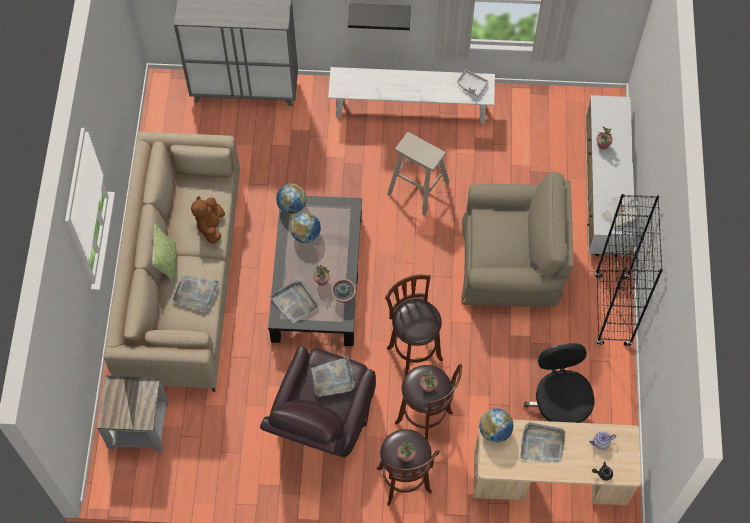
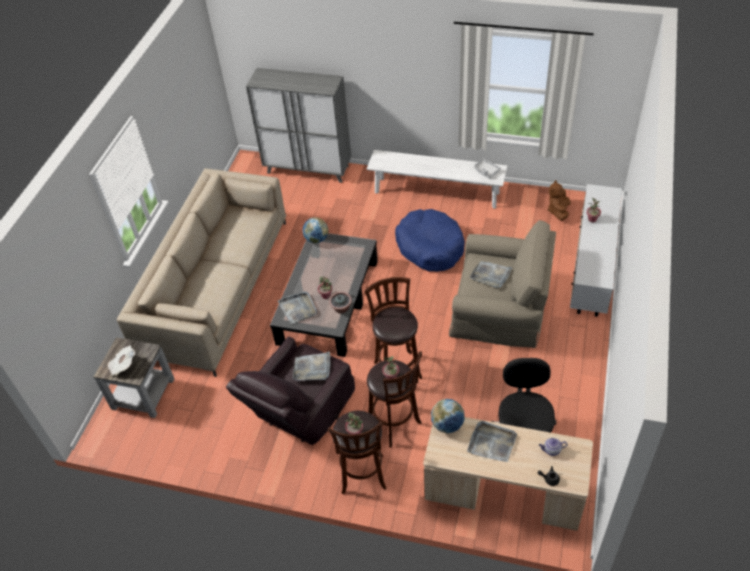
camera: 15 degrees right, 15 degrees down
(167, 262) = (200, 264): pillow -> none
(196, 293) = (215, 288): grey tray -> grey tray (491, 275)
(211, 226) = (244, 242): brown plush toy -> brown plush toy (558, 211)
(306, 234) = (322, 260): globe -> none
(380, 11) = (414, 97): black shelf -> none
(418, 188) = (430, 247): beige stool -> blue dog bed
(612, 310) = (586, 358): black bookcase -> none
(618, 215) = (599, 271): newspaper -> newspaper (123, 365)

